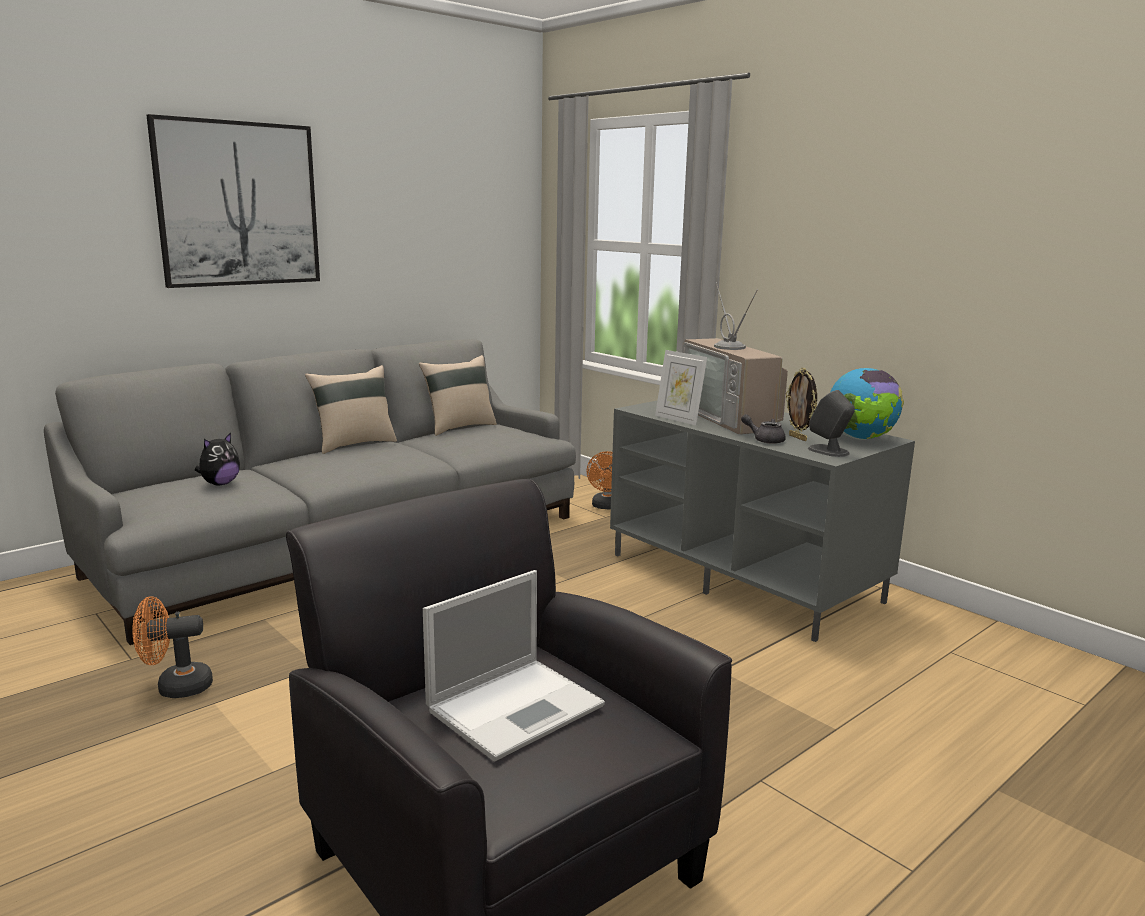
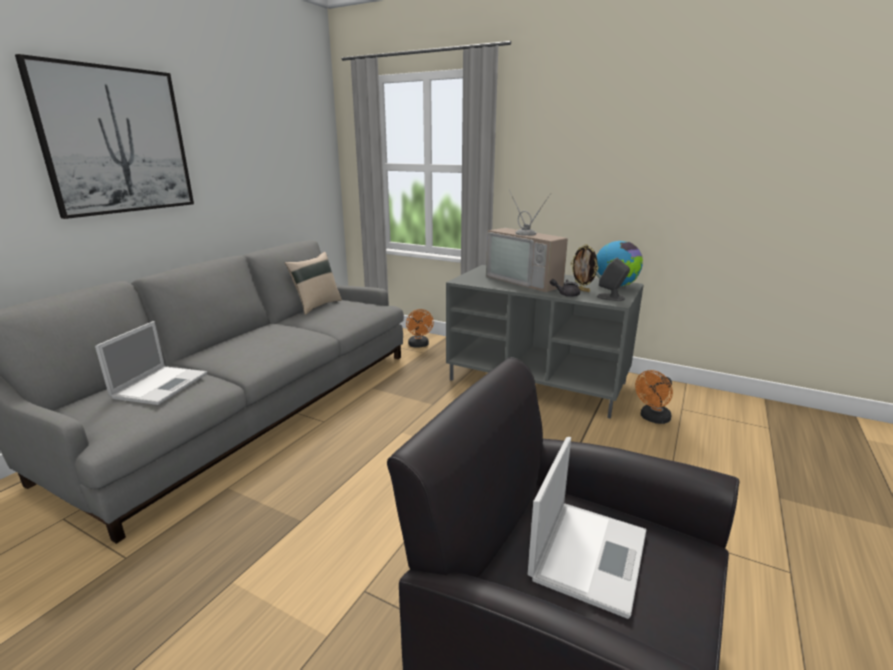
camera: 20 degrees left, 5 degrees up
(175, 687) = (186, 576): orange fan -> orange fan (652, 418)
(220, 484) = (161, 385): plush toy -> laptop
(354, 444) = (249, 330): beige pillow -> none
(678, 419) = (496, 285): picture frame -> none

